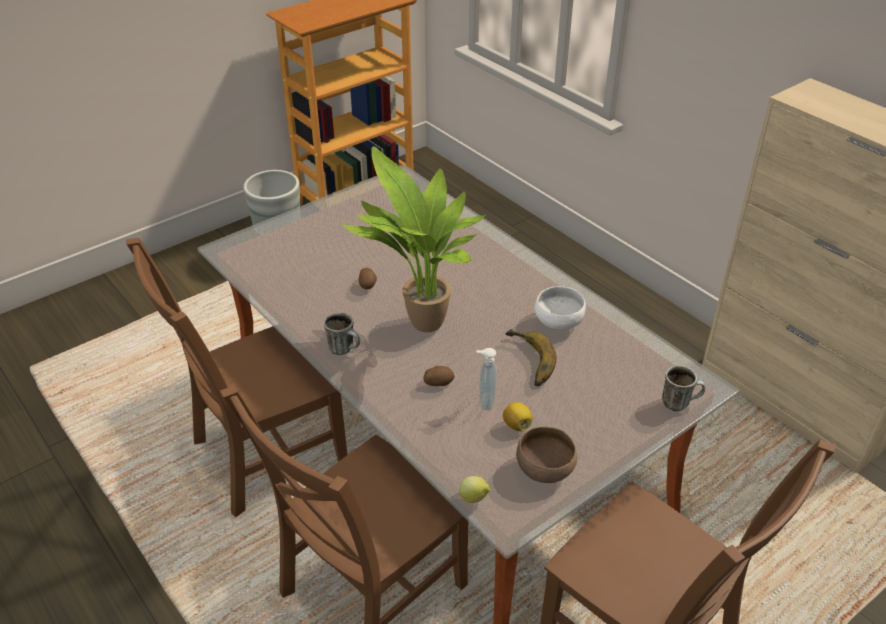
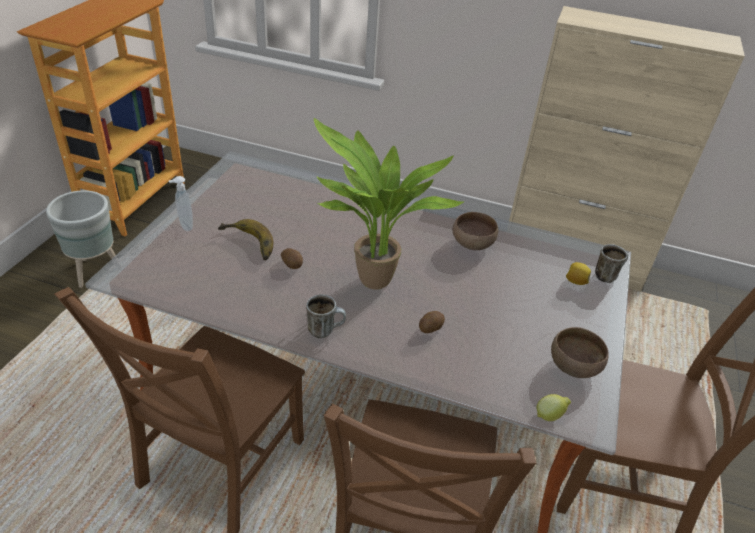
camera: 35 degrees left, 0 degrees up
(485, 401) = (480, 329): soap dispenser -> soap dispenser (185, 226)
(517, 425) = (521, 339): lemon -> lemon (575, 281)
(527, 361) = (479, 283): banana -> banana (246, 244)
(557, 322) = (472, 244): white bowl -> brown bowl

